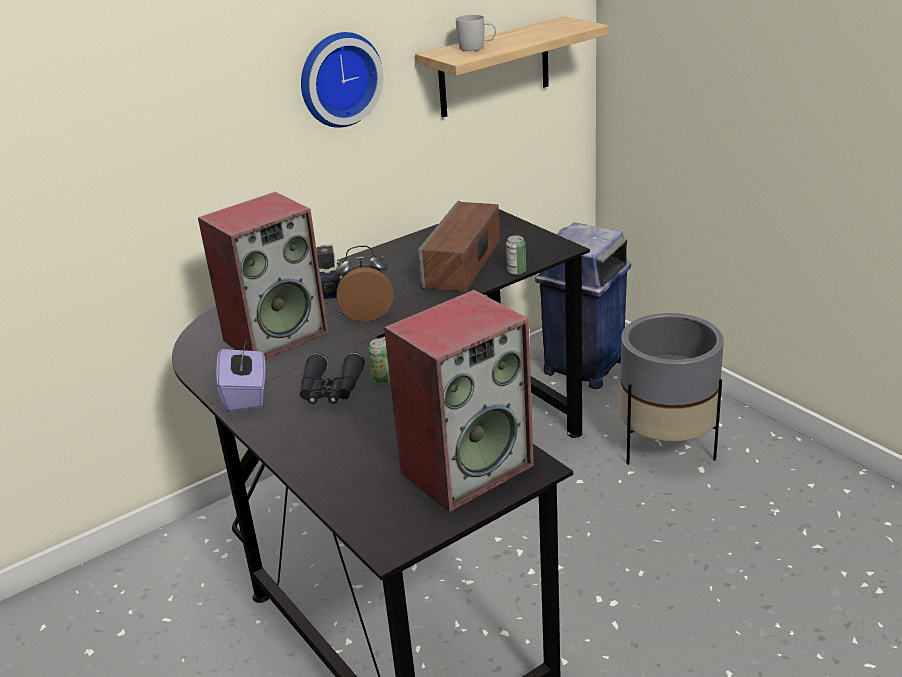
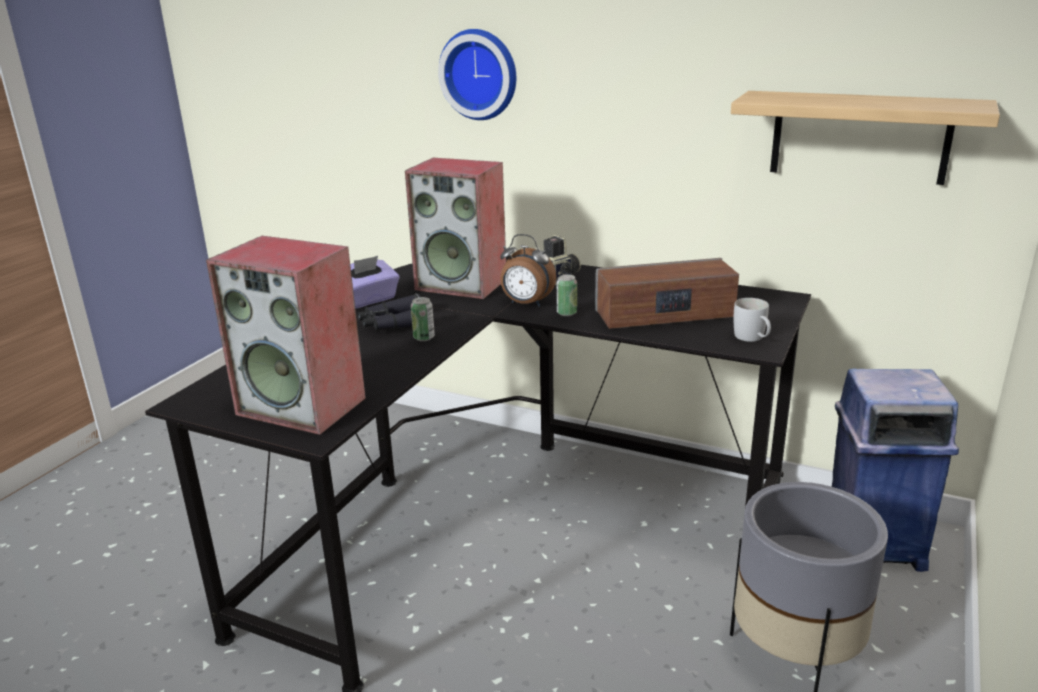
camera: 60 degrees right, 5 degrees down
(338, 78) = (651, 92): wall clock -> wall clock (480, 74)
(367, 315) = (526, 304): alarm clock -> alarm clock turned 150 degrees clockwise
(477, 48) = (801, 98): white mug -> white mug (752, 338)
(516, 271) = (679, 340): can -> can (566, 313)

